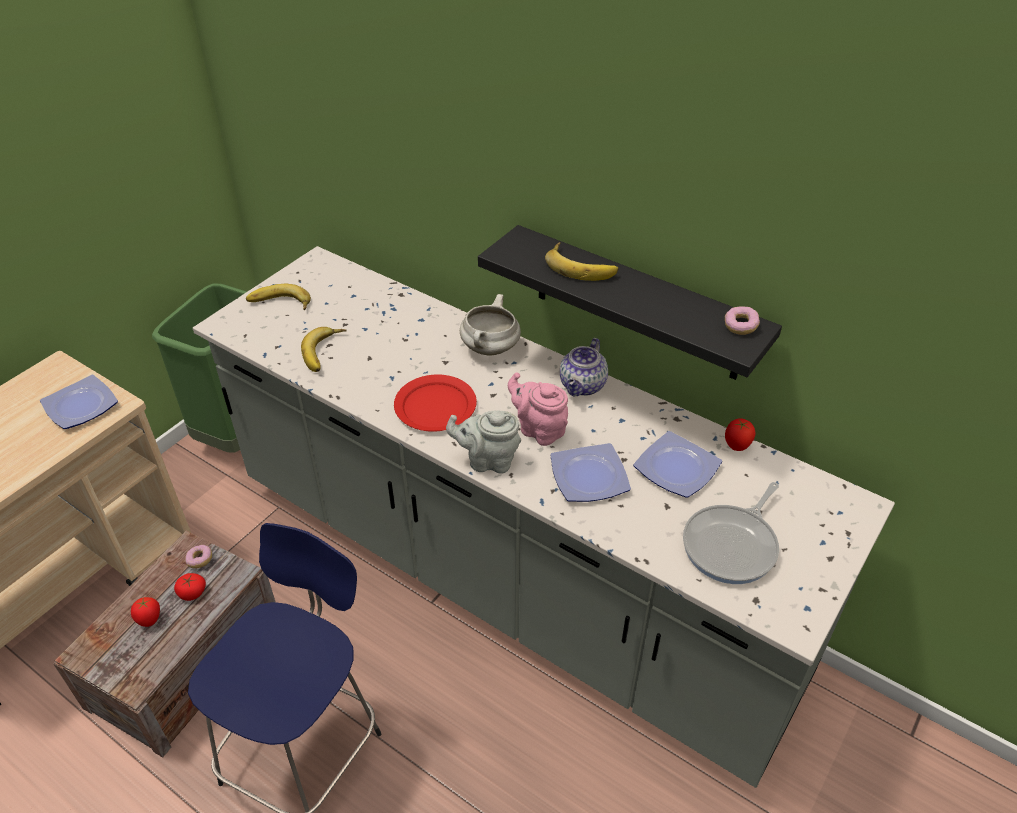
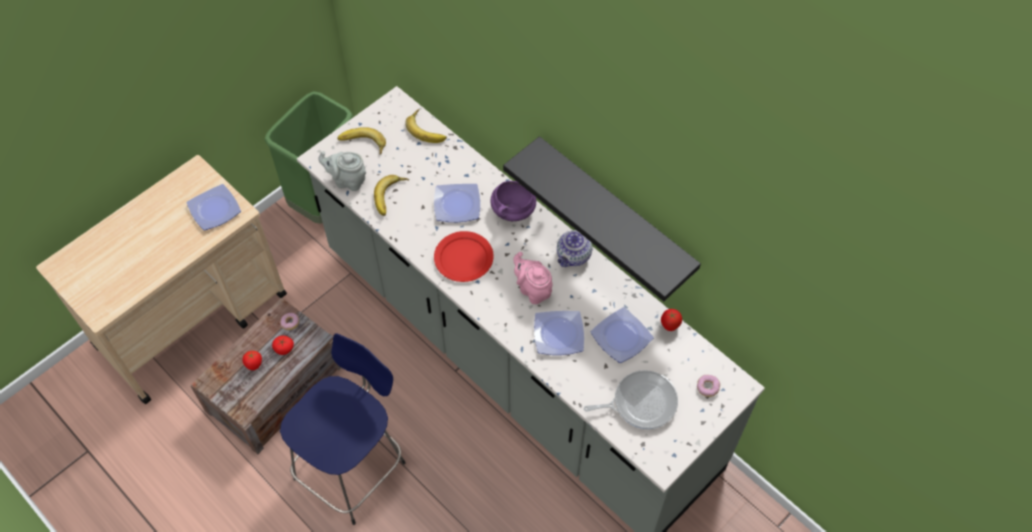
camera: 10 degrees right, 15 degrees up
(416, 350) = (458, 204): none -> plate
(488, 460) = (492, 310): grey teapot -> grey teapot (347, 180)
(490, 349) = (513, 211): white cooking pot -> purple cooking pot
(581, 266) = (575, 186): banana -> banana (427, 129)
(732, 545) = (640, 402): frying pan -> frying pan turned 150 degrees counterclockwise
(740, 326) = (670, 260): donut -> donut (707, 388)

